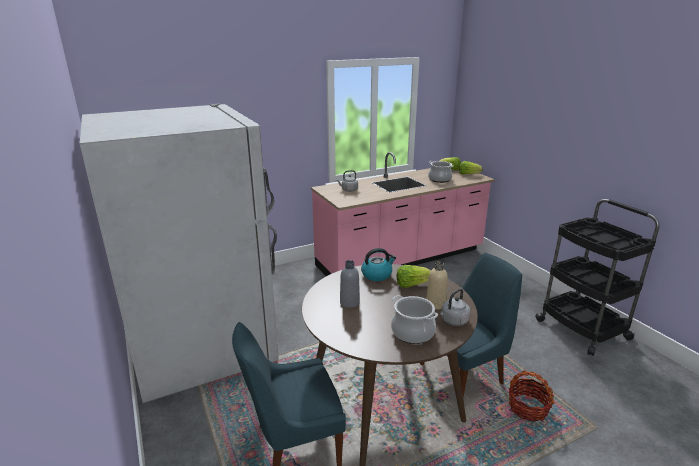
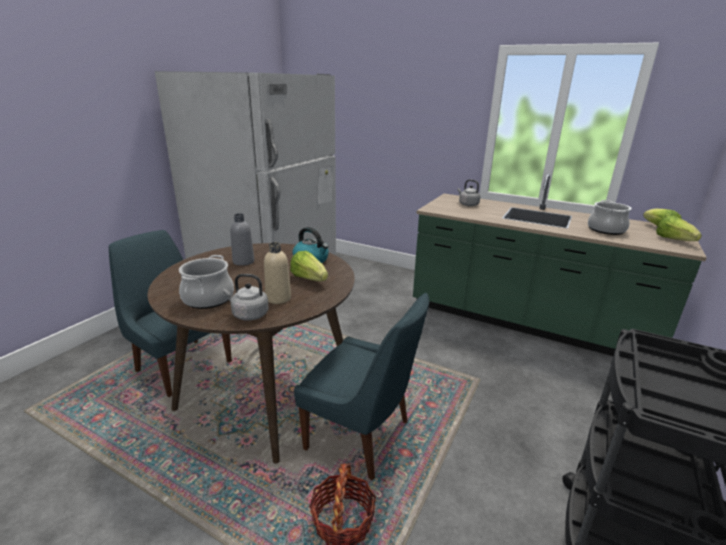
camera: 55 degrees right, 0 degrees up
(401, 259) = (526, 321): pink counter -> green counter

